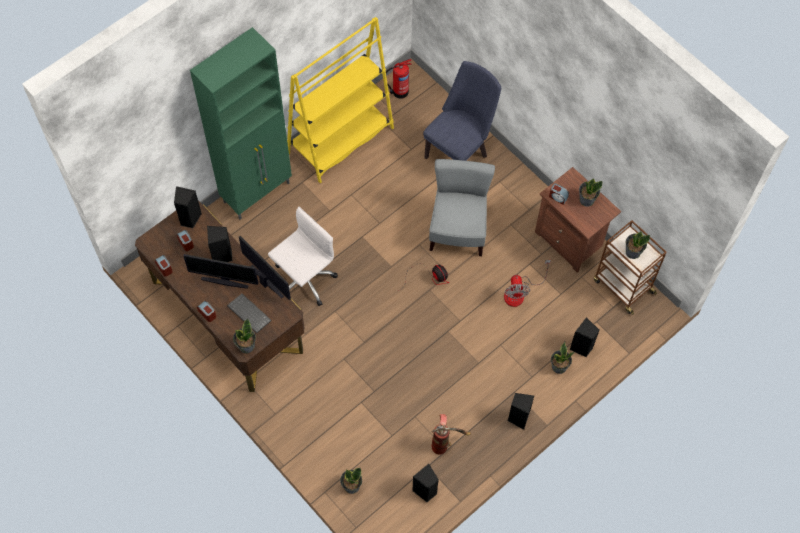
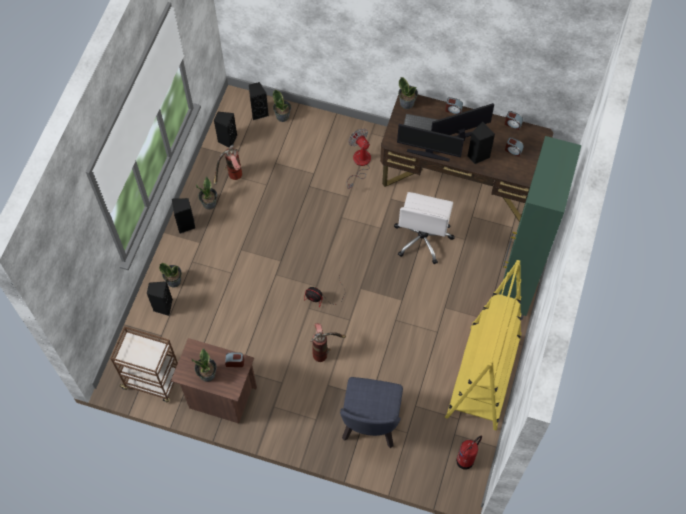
camera: 150 degrees right, 0 degrees up
(189, 219) = (526, 169): black speaker -> black speaker (259, 112)
(458, 231) = (324, 350): grey chair -> fire extinguisher
(519, 293) = (239, 324): fan -> fan (359, 164)
(632, 251) = (143, 351): potted plant -> potted plant (209, 203)

